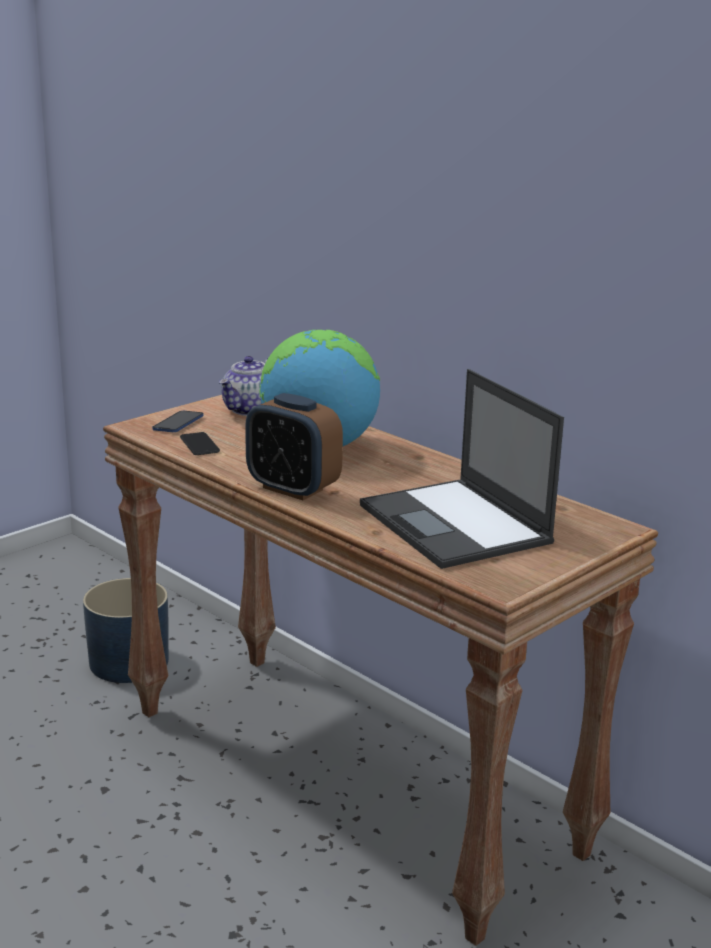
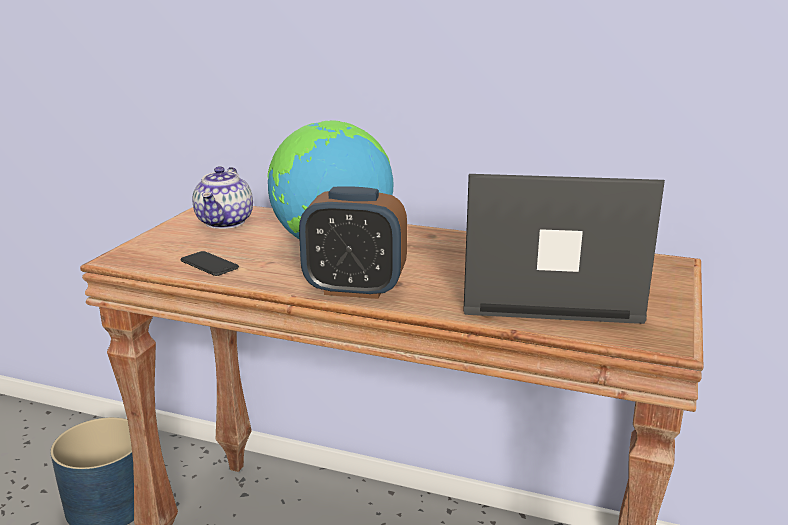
camera: 25 degrees left, 0 degrees up
(178, 423) = (164, 248): phone -> none
(456, 524) = (546, 290): laptop -> laptop turned 150 degrees clockwise

